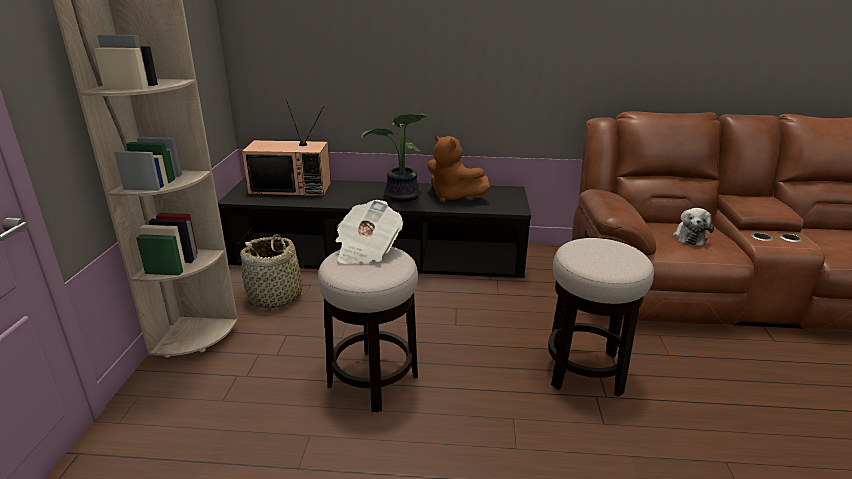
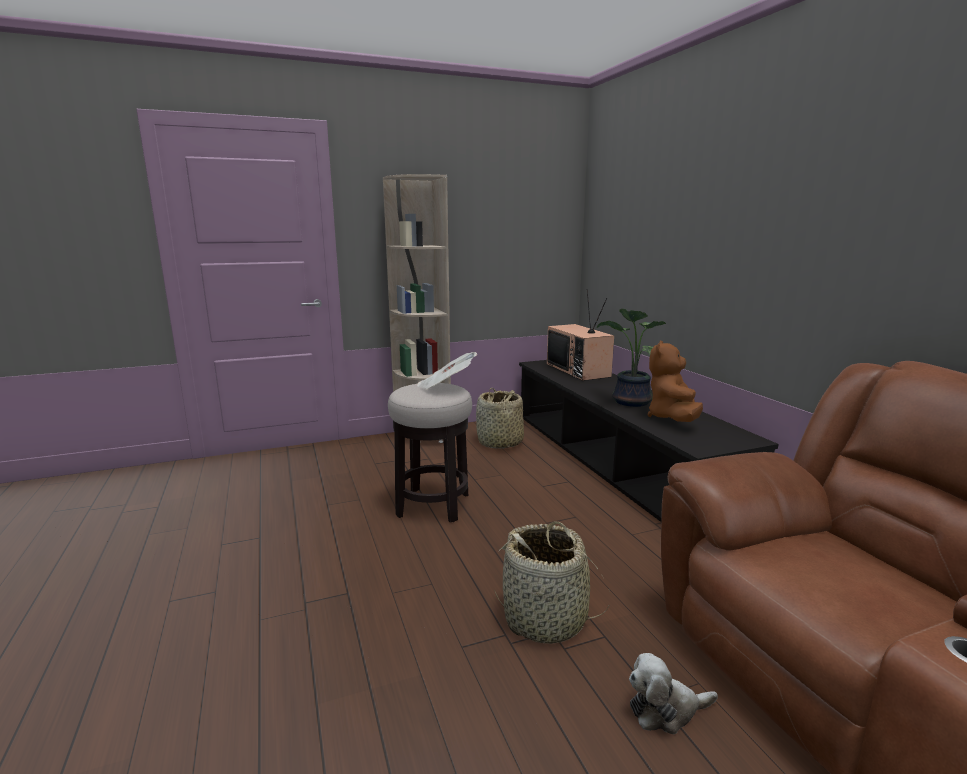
camera: 65 degrees right, 10 degrees down
(584, 370) = (546, 619): stool -> basket
(689, 237) = (844, 578): plush toy -> plush toy (665, 710)

